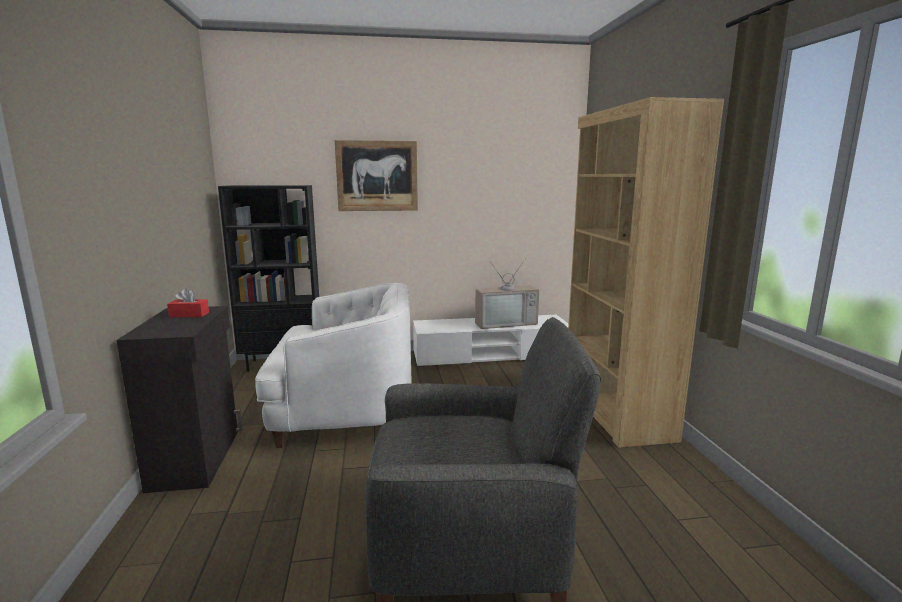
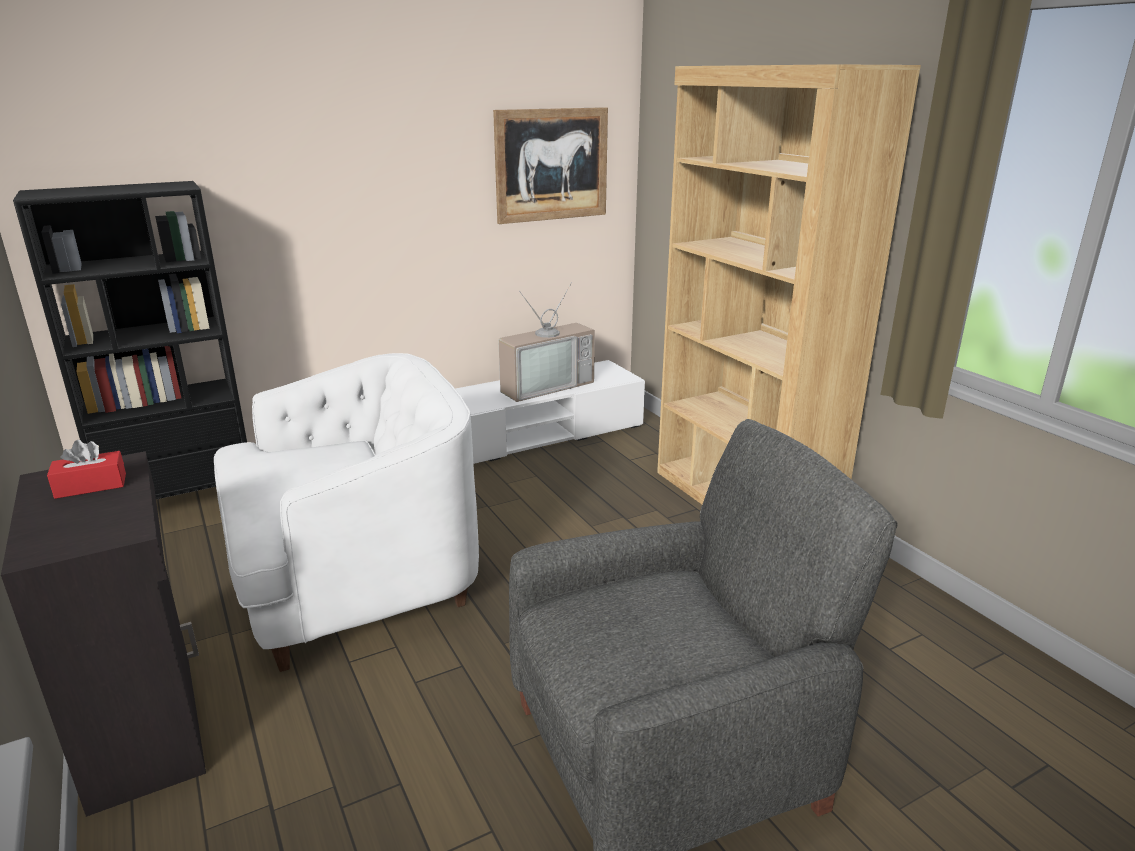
camera: 20 degrees left, 10 degrees up
(377, 176) = (314, 157): picture -> picture (551, 165)

